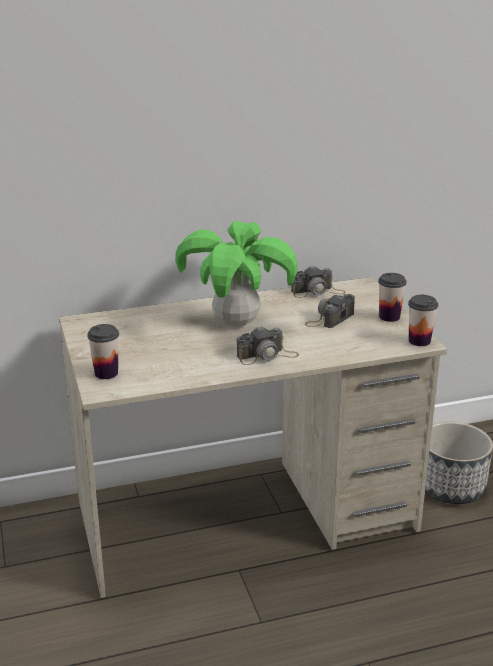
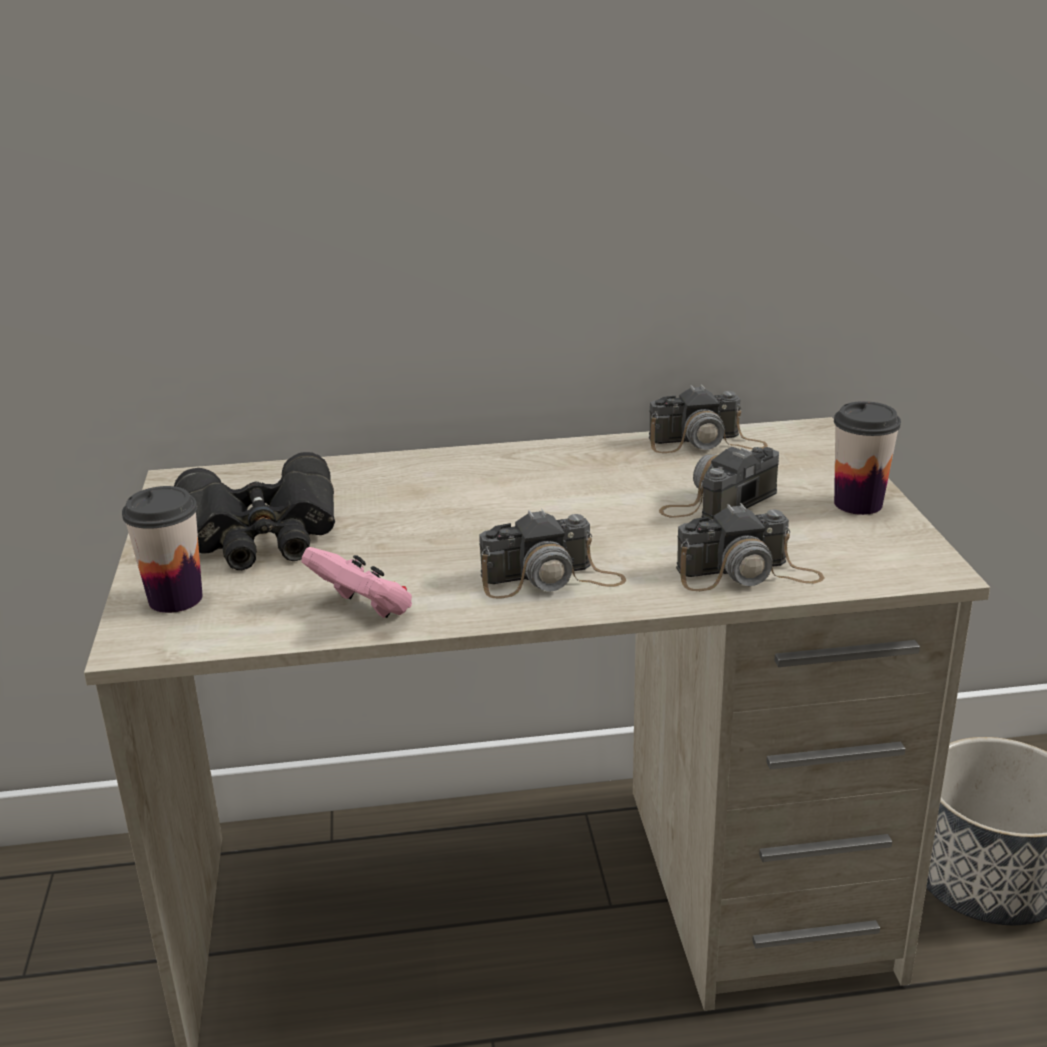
camera: 10 degrees right, 0 degrees up
(131, 343) = (263, 534): none -> black binoculars
(191, 373) = (363, 609): none -> pink game controller
(237, 323) = (509, 500): potted plant -> none
(349, 349) = (748, 574): none -> camera
(419, 341) = (923, 564): cup -> none

